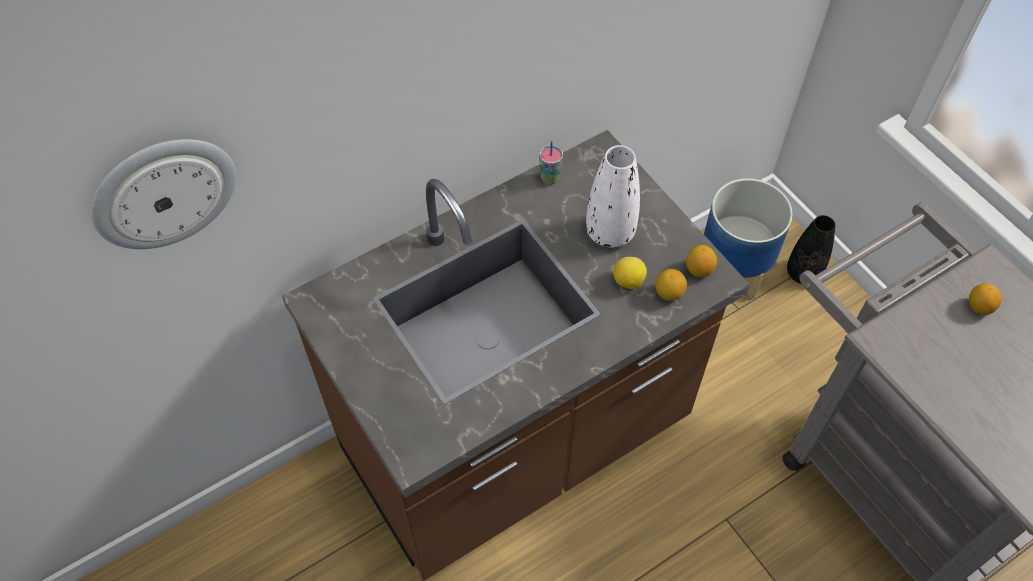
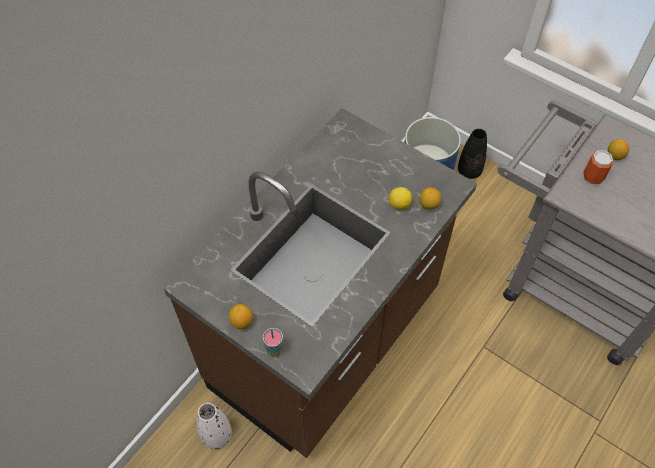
camera: 20 degrees left, 0 degrees up
(163, 192) = (81, 235): wall clock -> none
(550, 178) = (317, 151): cup -> cup (274, 350)
(610, 232) = (373, 176): white vase -> white vase (217, 435)
(698, 270) = (441, 183): lemon -> lemon (241, 322)
(932, 327) = (593, 177): none -> can

